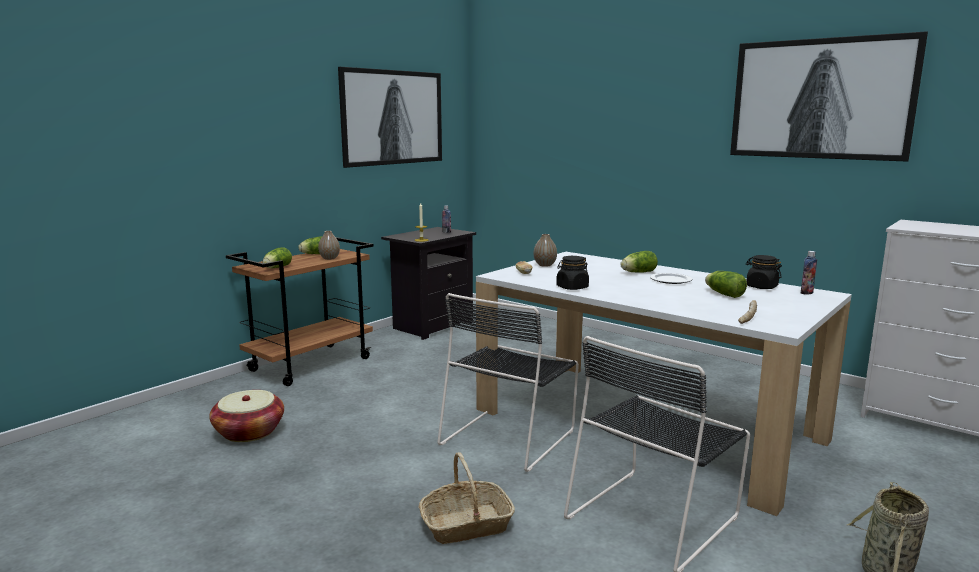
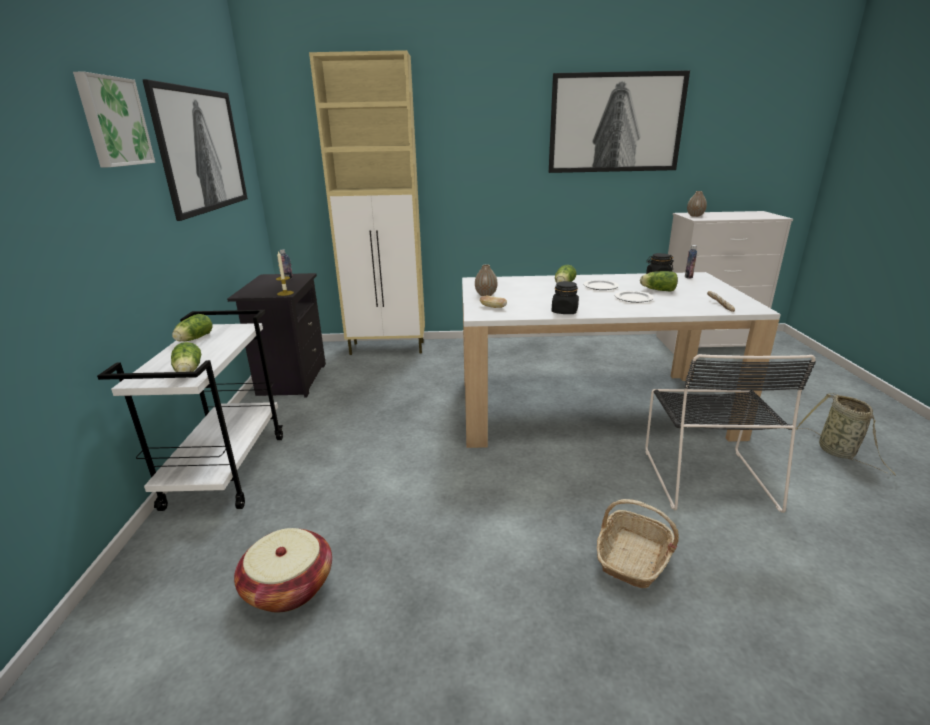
camera: 40 degrees left, 10 degrees up
(299, 95) = (113, 122): none -> picture
(311, 364) = (227, 470): brown cart -> white cart
(329, 258) = (228, 340): vase -> vase (695, 216)
(510, 436) = (529, 460): black chair -> none
(541, 325) = (388, 348): none -> beige cabinet
(672, 294) = (634, 298): none -> plate

